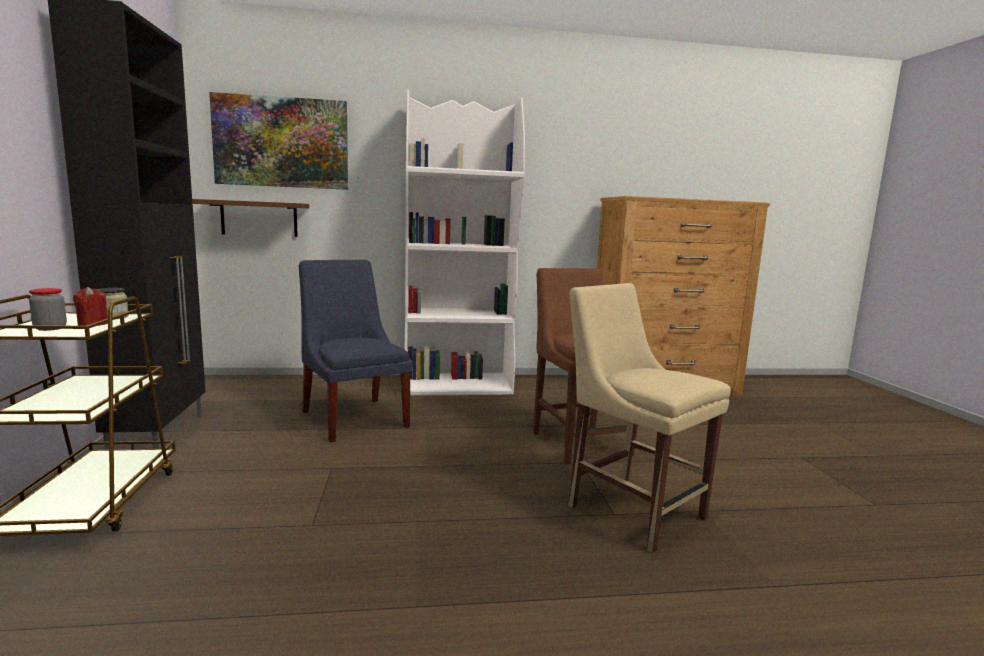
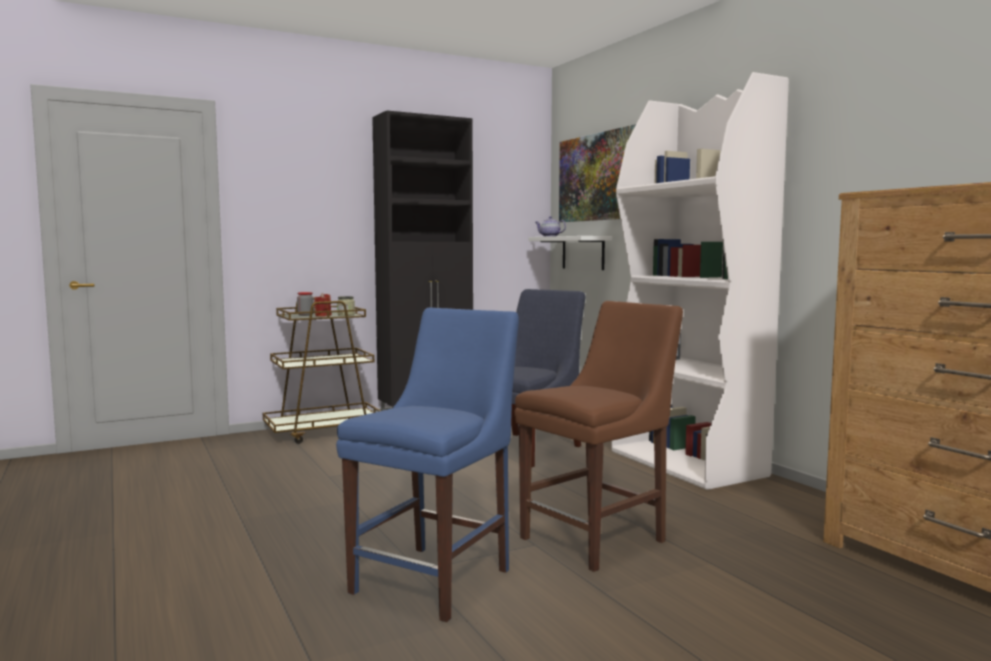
camera: 70 degrees right, 5 degrees down
(221, 199) = (549, 236): none -> teapot
(259, 218) = (583, 252): brown shelf -> white shelf
(631, 509) = (437, 578): beige chair -> blue chair

